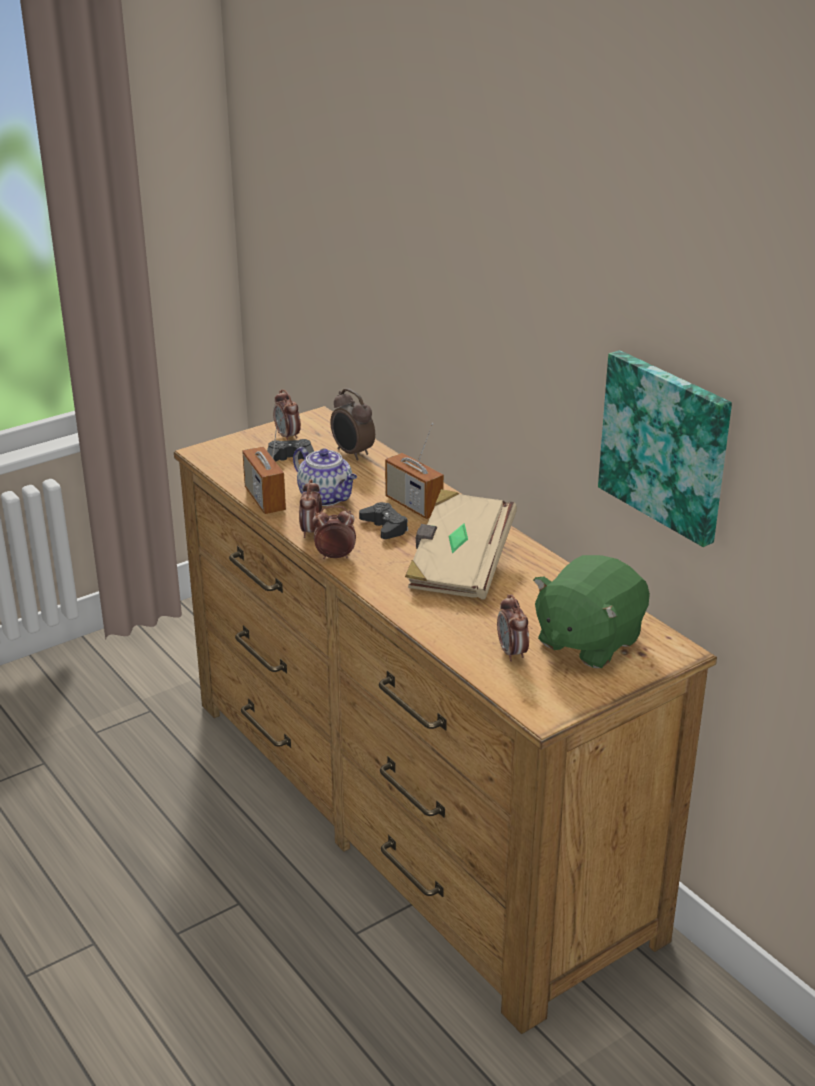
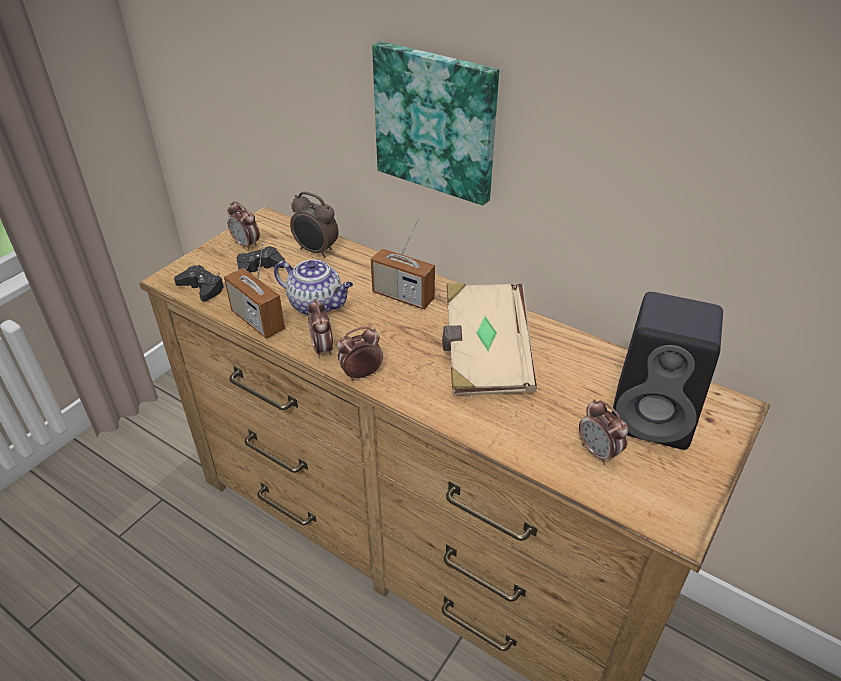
camera: 20 degrees left, 10 degrees up
(385, 527) = (390, 327): black game controller -> black game controller (202, 288)
(587, 641) = (654, 417): green plush toy -> black speaker
(667, 445) = (718, 211): picture -> picture (436, 122)

